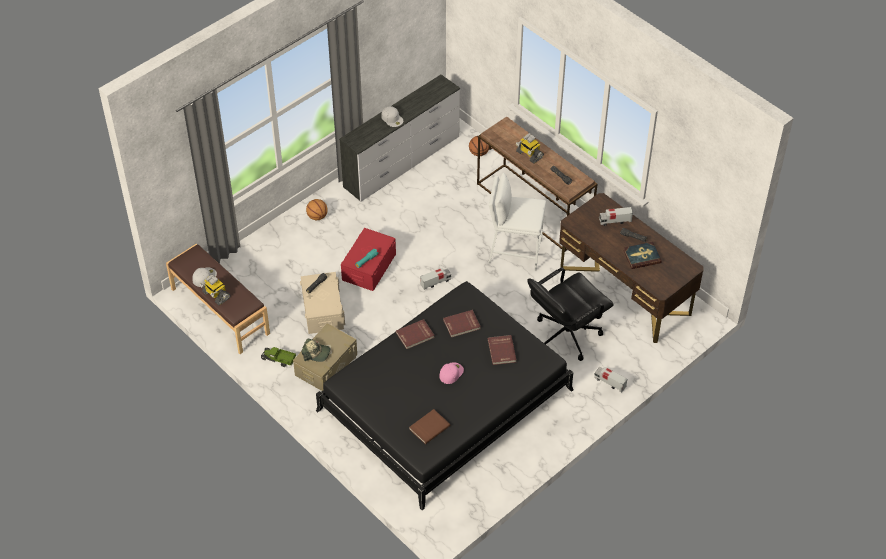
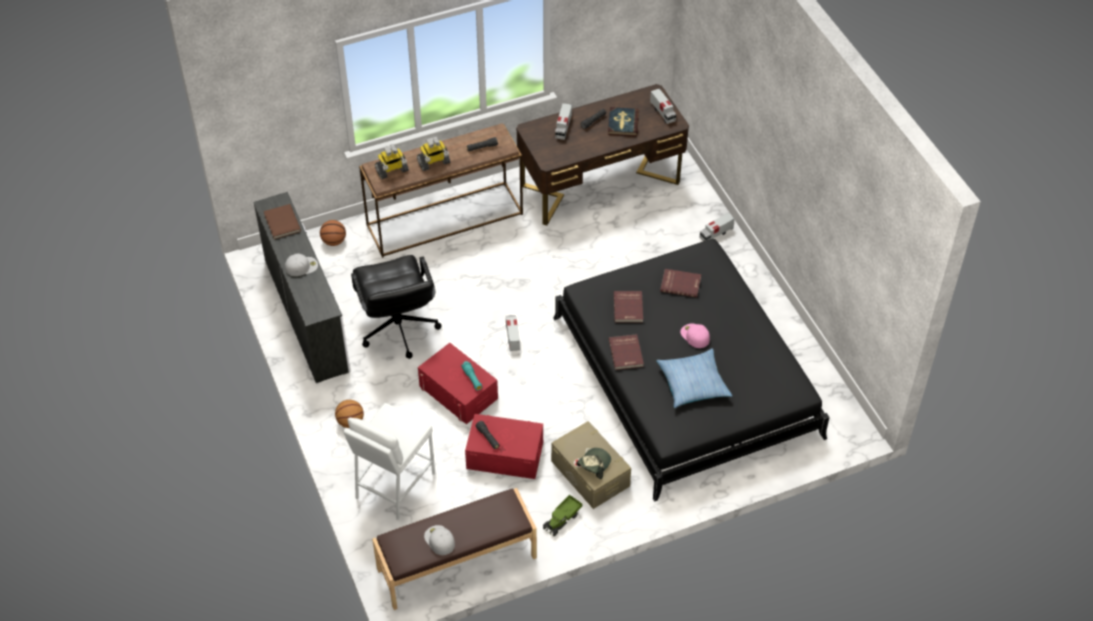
camera: 70 degrees left, 0 degrees up
(216, 295) = (476, 534): toy robot -> toy robot (392, 170)
(322, 310) = (504, 455): beige storage box -> red storage box
(402, 384) = (693, 383): none -> pillow
(429, 427) = (761, 376): brown book -> brown book (281, 223)
(514, 252) = (502, 255): white stool -> white stool (394, 485)
(566, 335) = (638, 248): black office chair -> black office chair (398, 329)
(670, 279) = (662, 113): none -> toy truck

